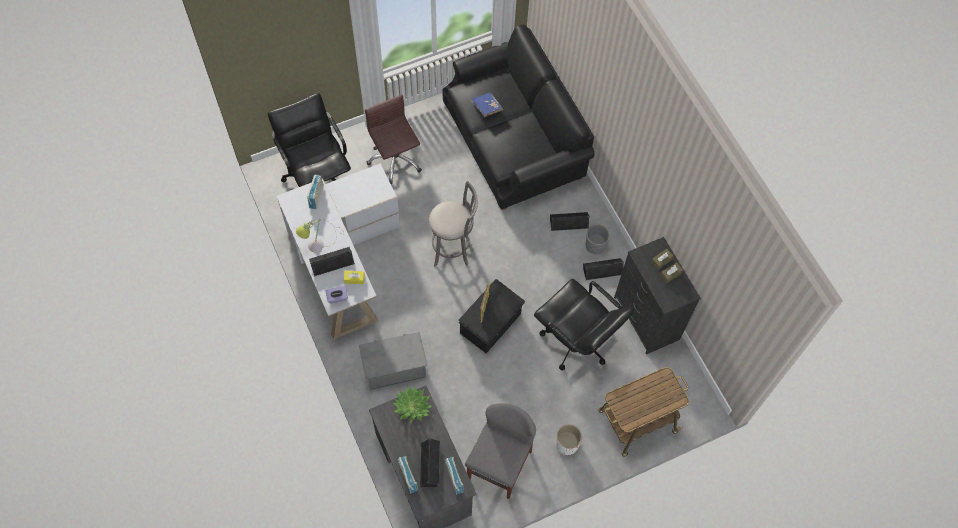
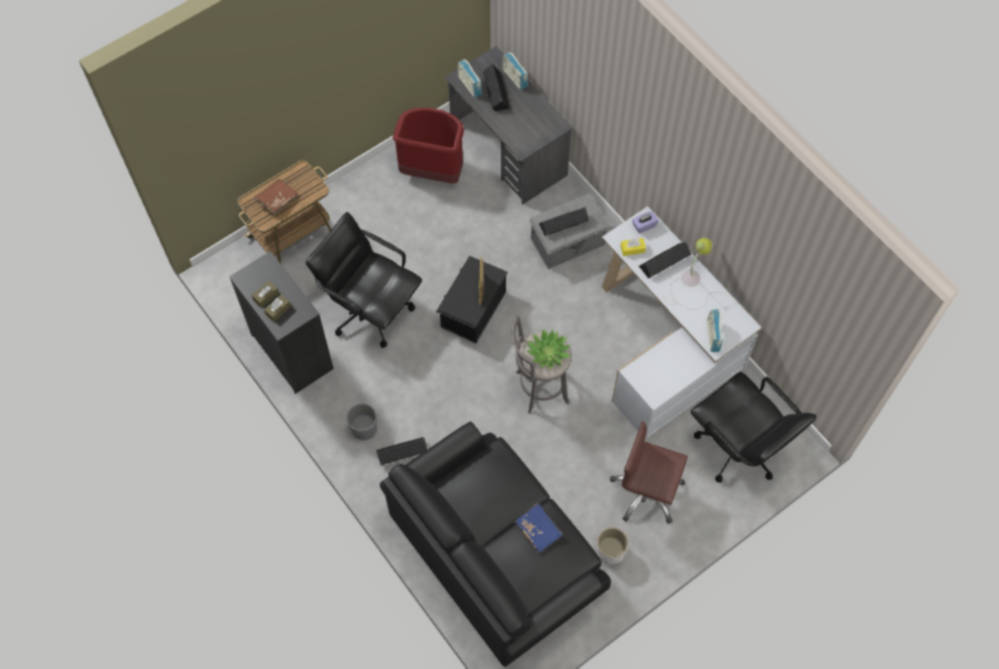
camera: 170 degrees right, 0 degrees up
(395, 160) = (646, 492): brown office chair -> brown office chair turned 150 degrees clockwise
(412, 407) = (528, 138): potted plant -> potted plant (548, 352)
(499, 465) = (432, 171): grey chair -> red trash can
(567, 444) = (365, 203): white planter -> white planter (610, 551)
(602, 269) = (351, 400): black speaker -> black speaker (564, 224)
(652, 395) = (277, 200): none -> brown book

